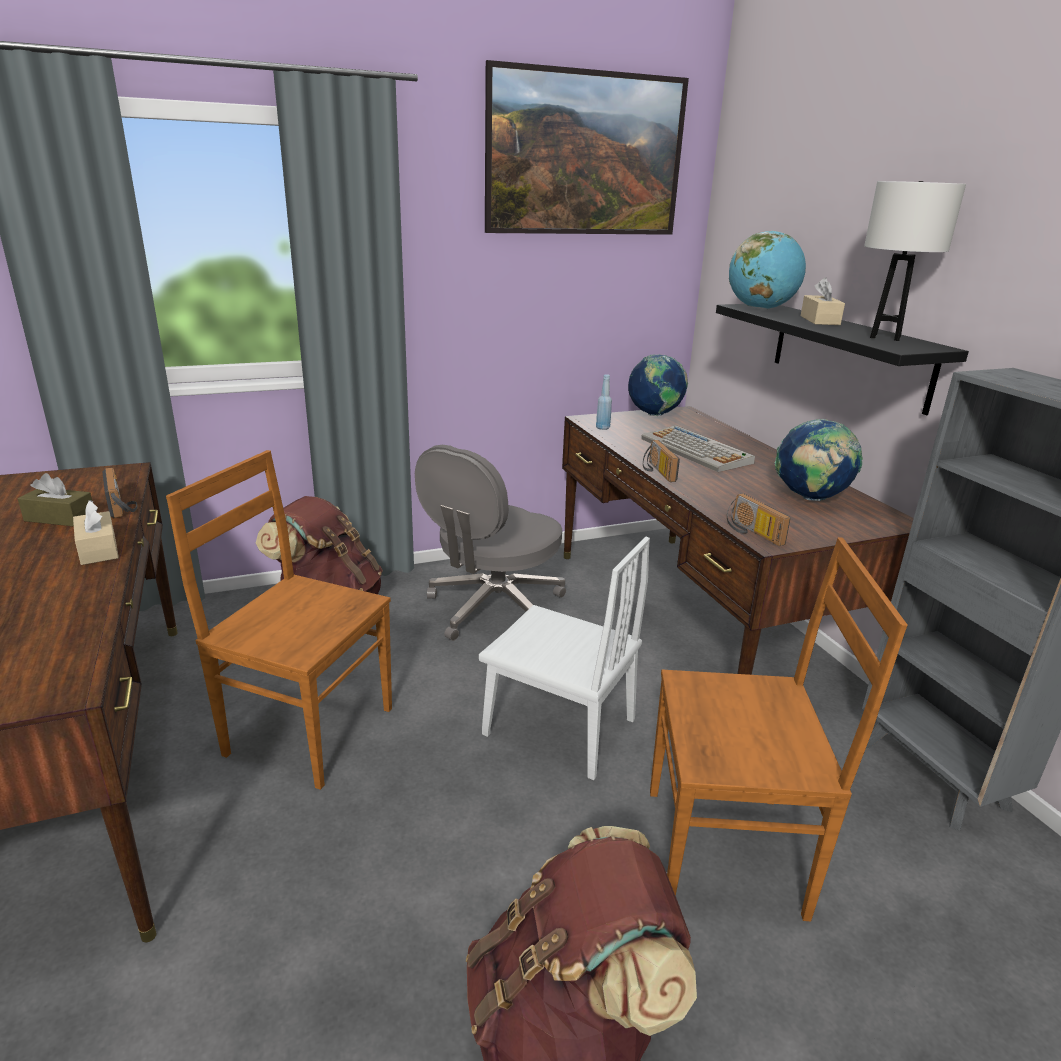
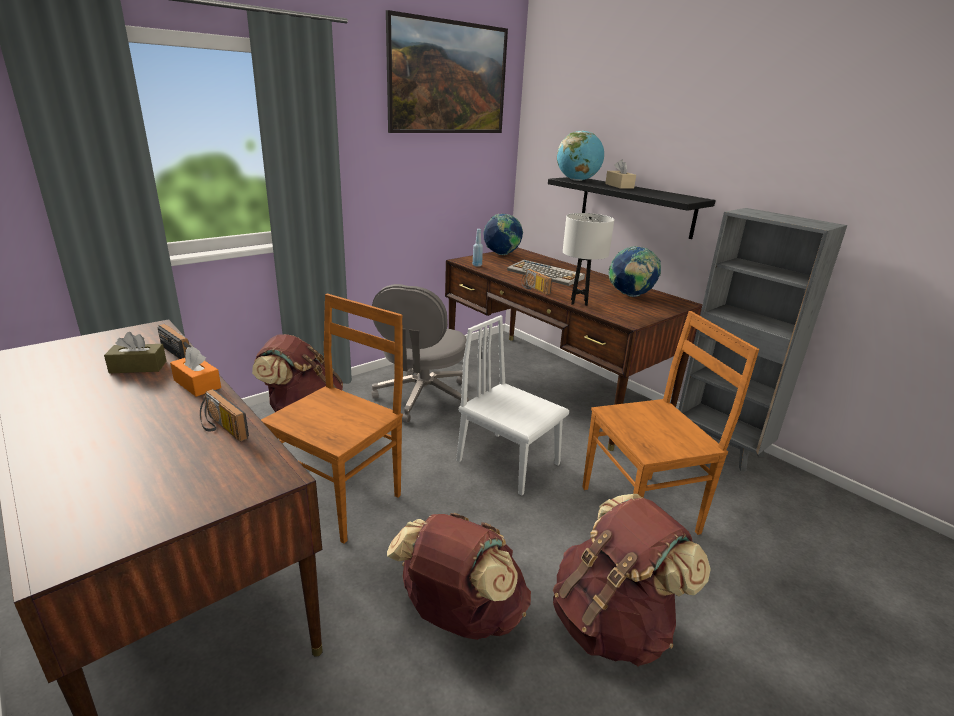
camera: 20 degrees left, 0 degrees up
(98, 549) = (197, 384): beige tissue box -> orange tissue box
(306, 729) = (341, 498): brown chair -> brown chair turned 120 degrees clockwise
(353, 944) = (460, 616): none -> brown backpack
(559, 727) = (508, 462): white chair -> white chair turned 150 degrees counterclockwise
(751, 532) = (616, 318): radio -> radio (221, 428)
(885, 337) = (666, 194): white table lamp -> white table lamp (579, 302)

